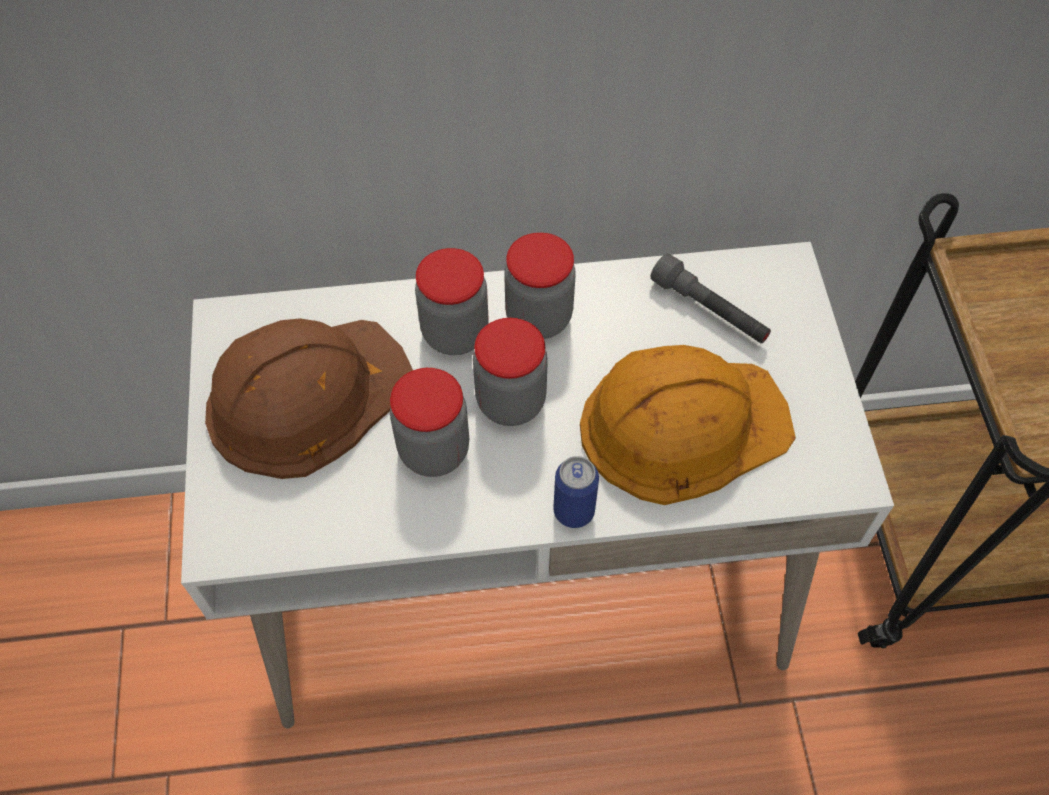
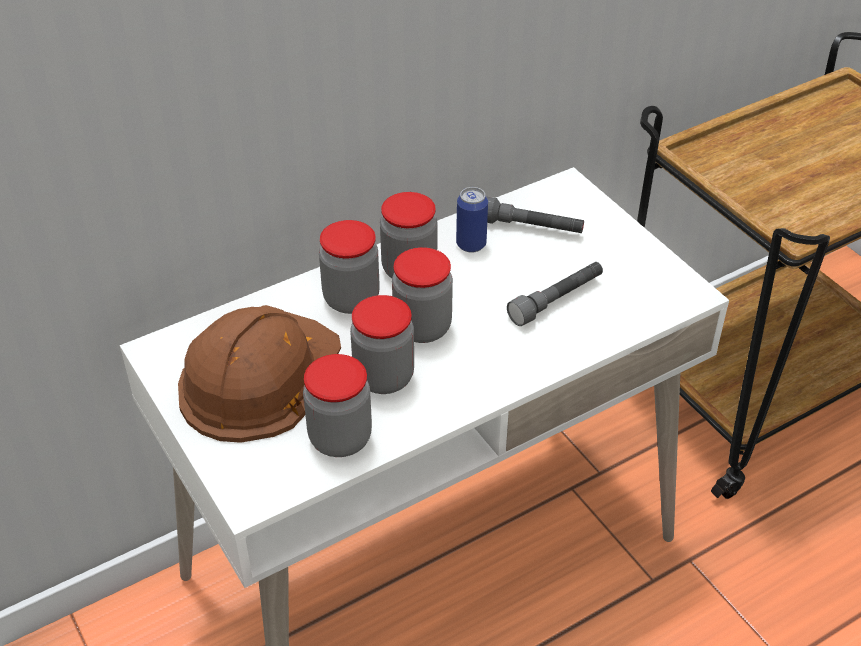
camera: 25 degrees left, 15 degrees down
(346, 510) = (340, 438): none -> jar
(574, 511) = (513, 378): can -> can (471, 244)
(682, 424) = (556, 300): orange hard hat -> grey flashlight

